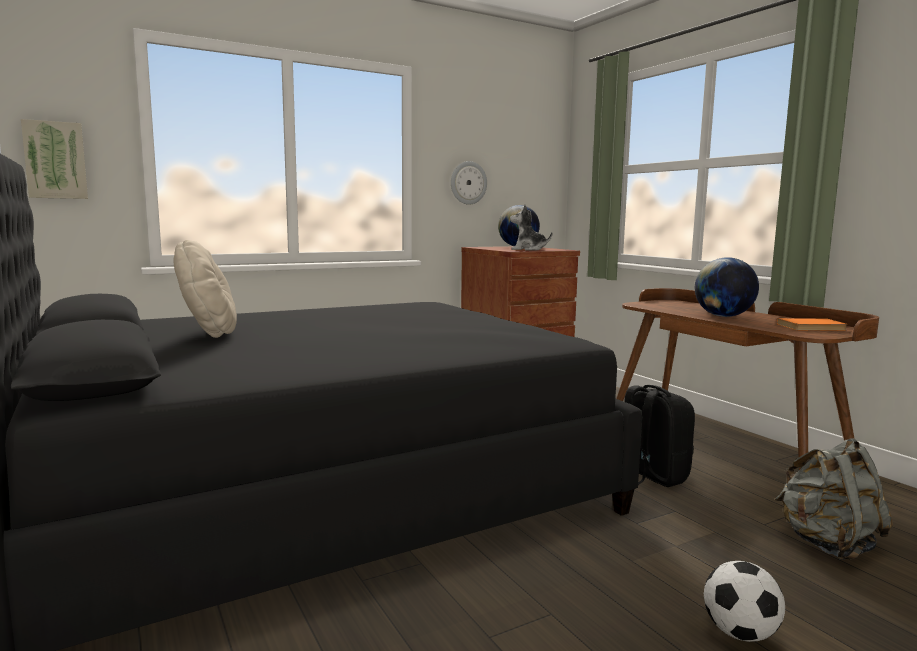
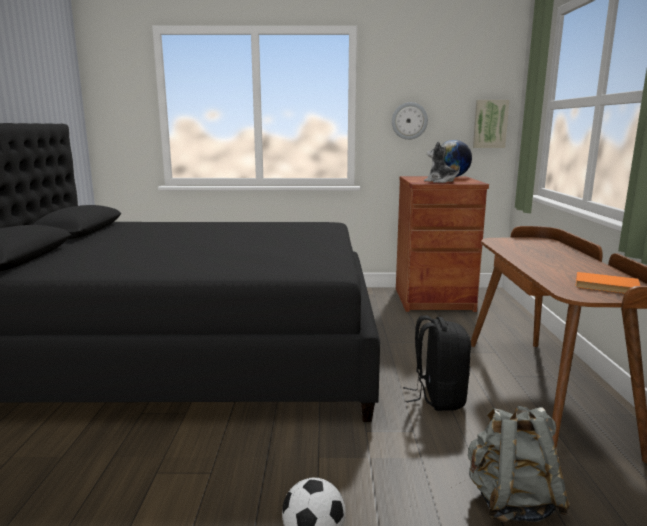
camera: 30 degrees right, 5 degrees up
(55, 160) = (111, 117): picture -> picture (490, 124)
(208, 334) = (129, 237): beige pillow -> none
(723, 316) = (544, 262): globe -> none

